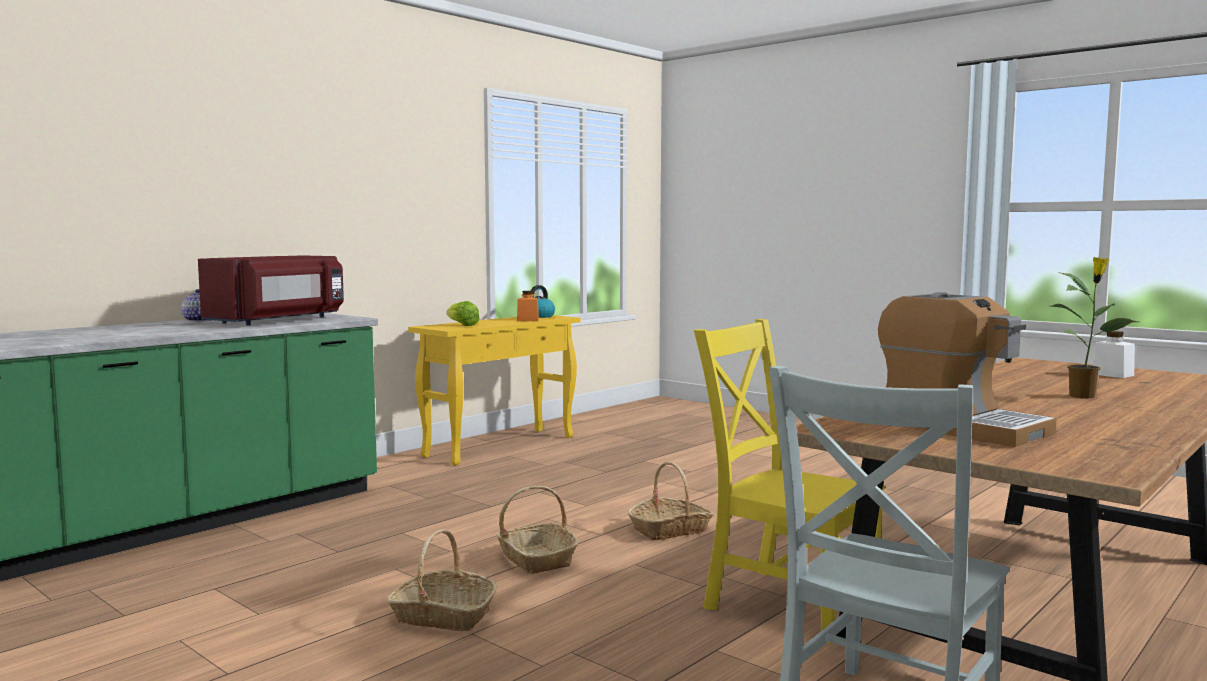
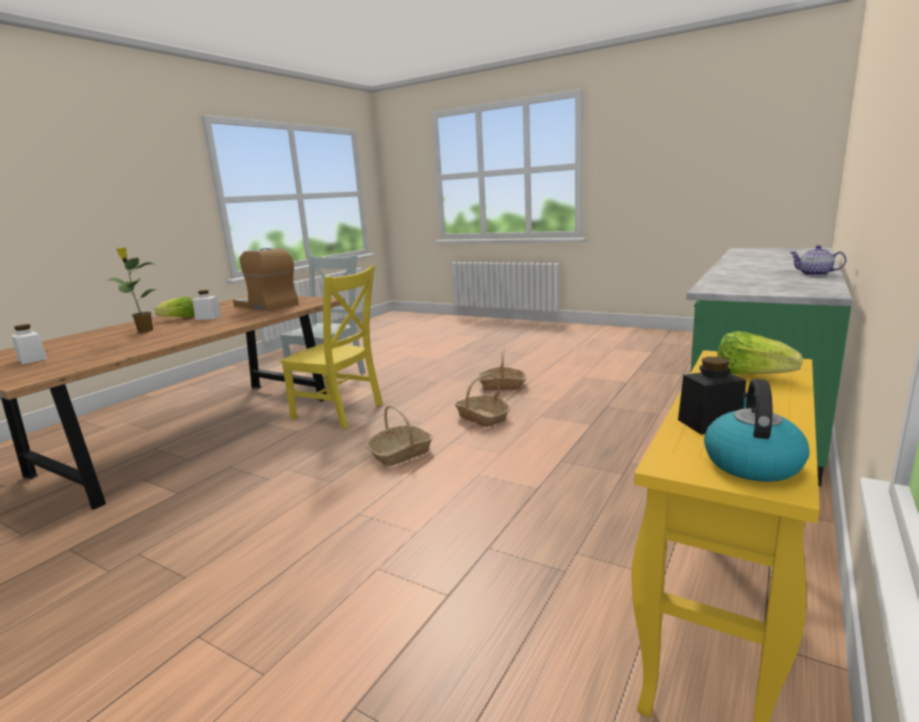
camera: 170 degrees right, 10 degrees up
(278, 320) = (749, 280): red microwave -> none
(528, 320) = (710, 423): orange jar -> black jar
(1028, 409) = (208, 317): none -> white jar
(1097, 413) = (180, 318): none -> lettuce

